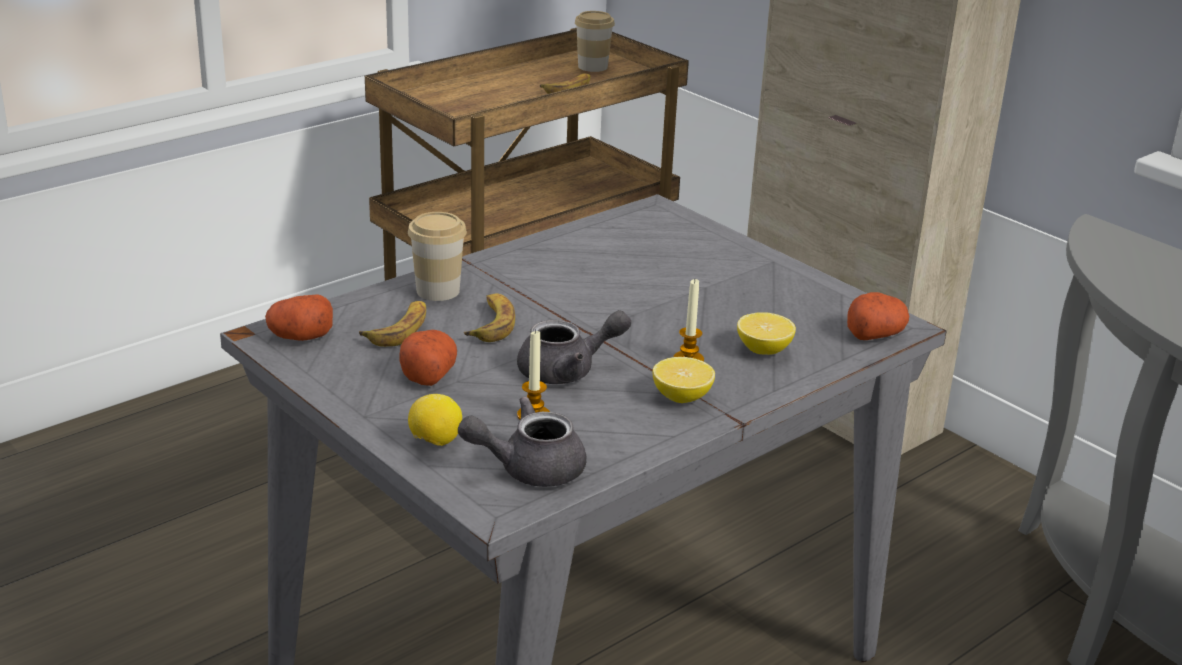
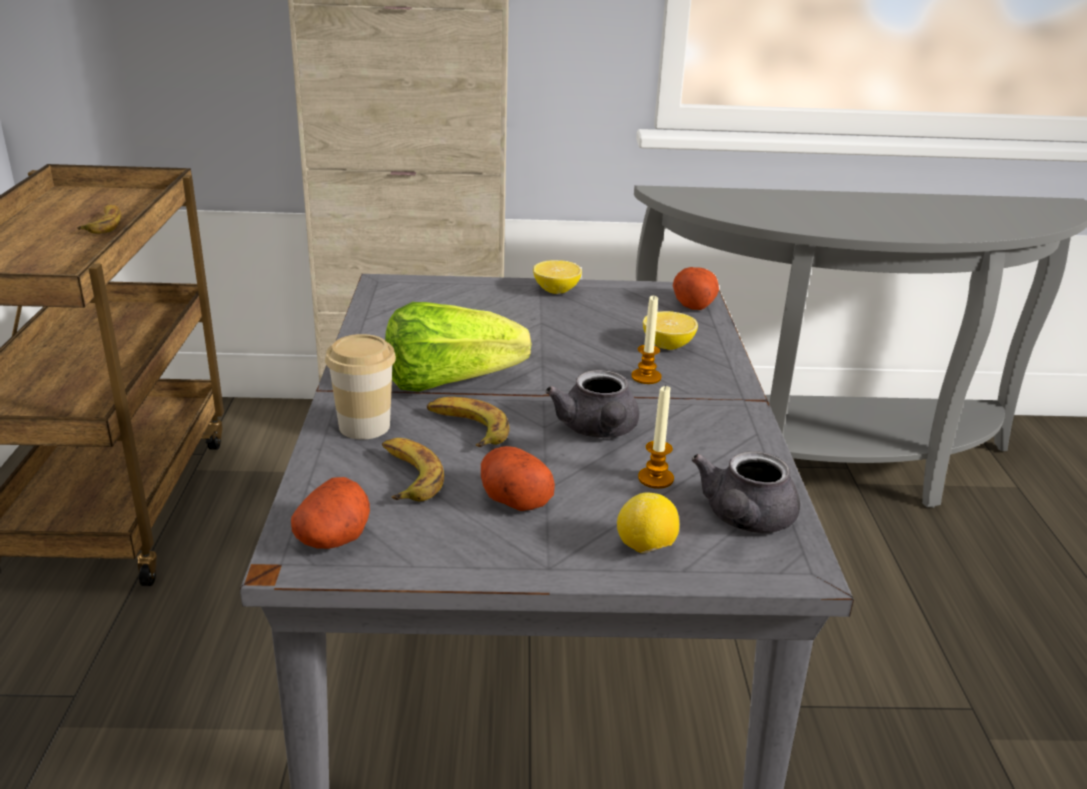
camera: 50 degrees left, 0 degrees up
(545, 292) = (449, 382): none -> lettuce
(567, 371) = (598, 430): grey teapot -> grey teapot turned 150 degrees clockwise
(592, 67) = (88, 201): cup -> none
(682, 397) = (701, 404): lemon -> lemon (556, 290)

